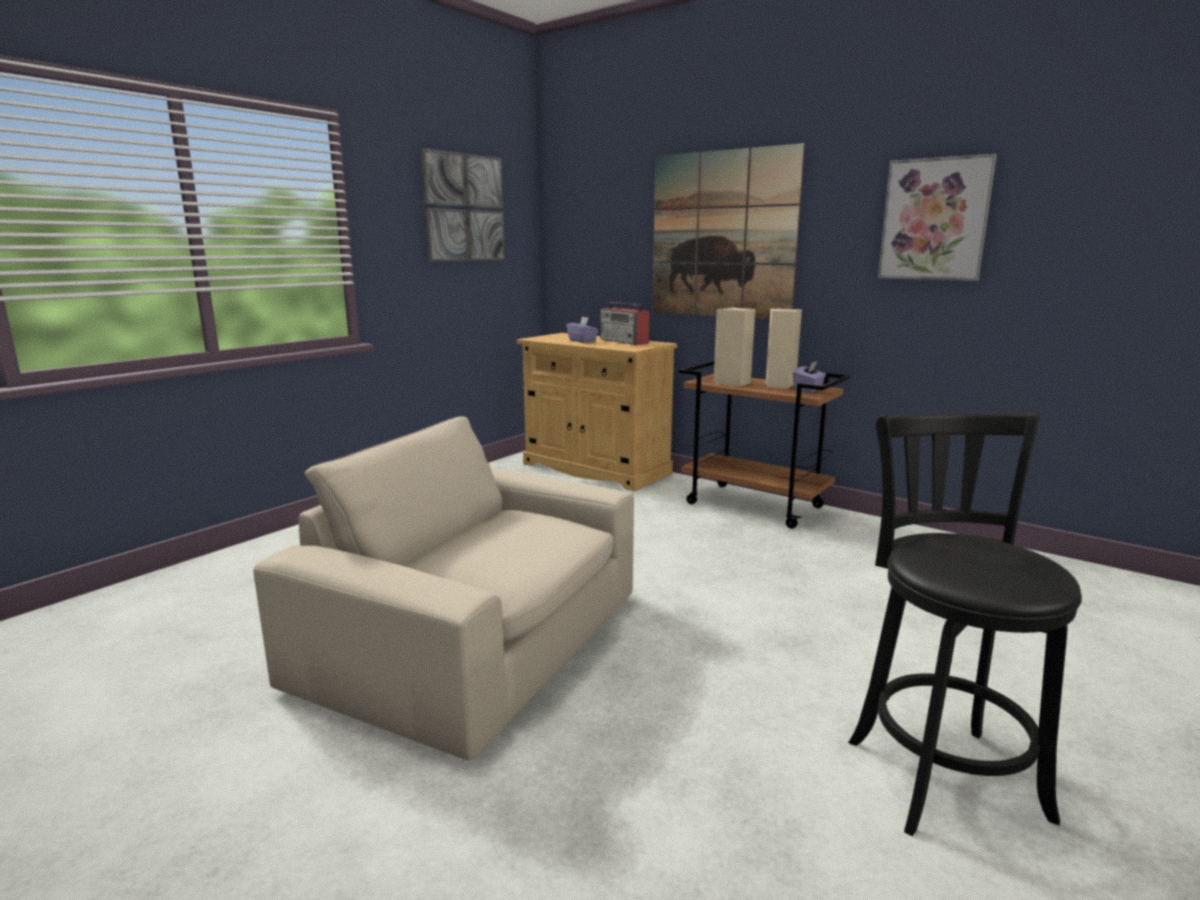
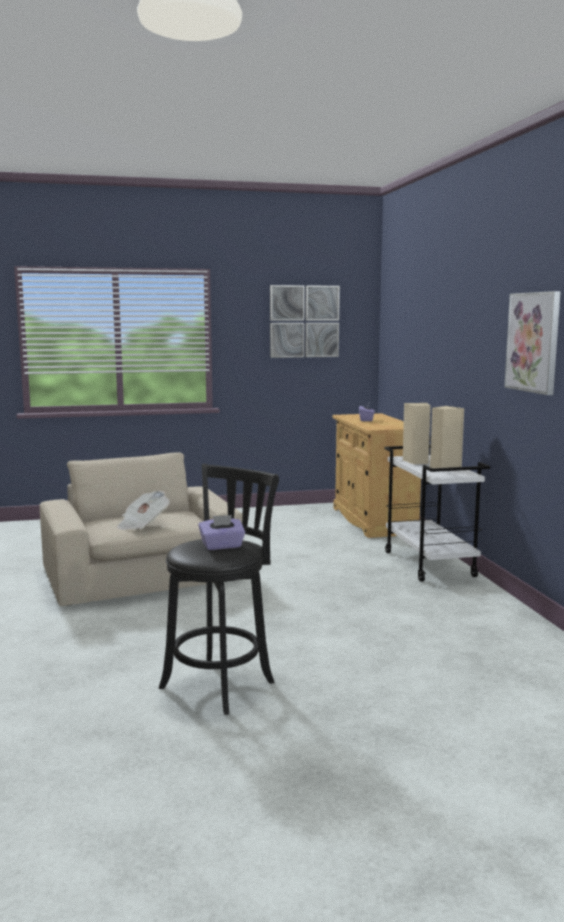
camera: 40 degrees right, 5 degrees down
(528, 552) = (142, 524): none -> newspaper
(624, 341) = (391, 423): radio -> none
(722, 235) = (446, 345): picture -> none
(755, 505) = (430, 564): brown cart -> white cart
(808, 389) = (452, 473): purple tissue box -> purple tissue box (222, 546)

